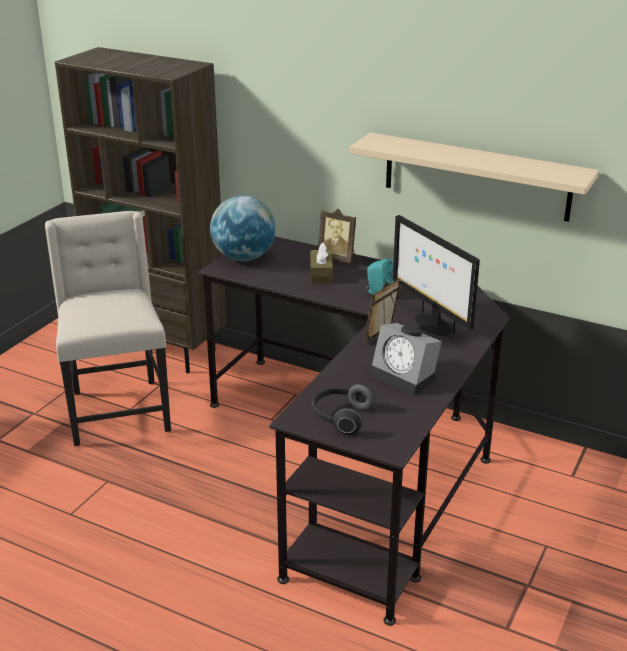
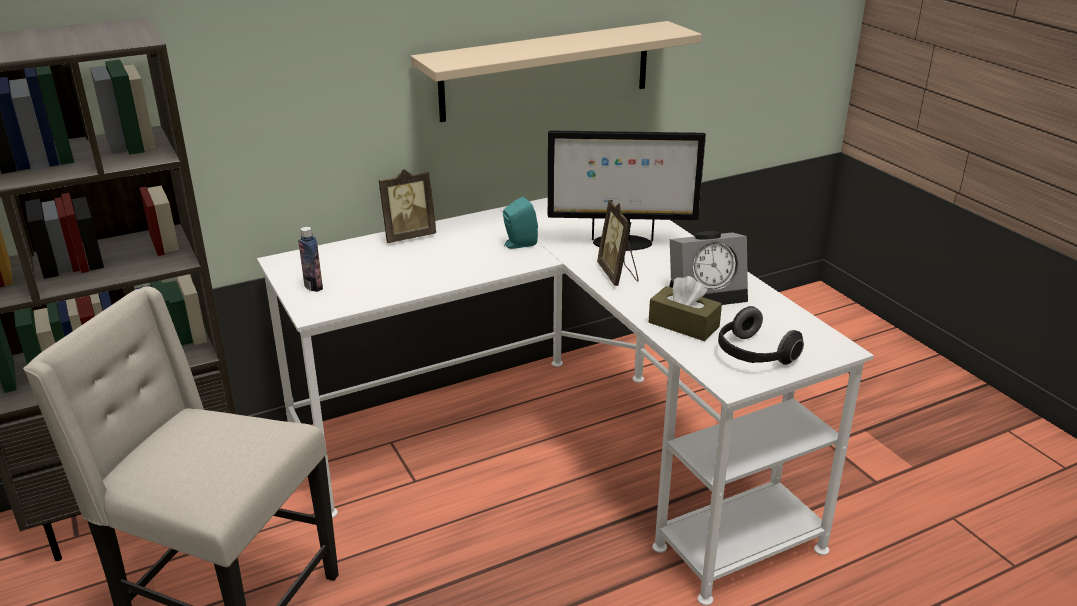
camera: 55 degrees left, 0 degrees up
(244, 257) = (313, 286): globe -> bottle
(321, 274) = (431, 258): brown tissue box -> brown tissue box (683, 325)
(359, 459) = (557, 452): black desk -> white desk

